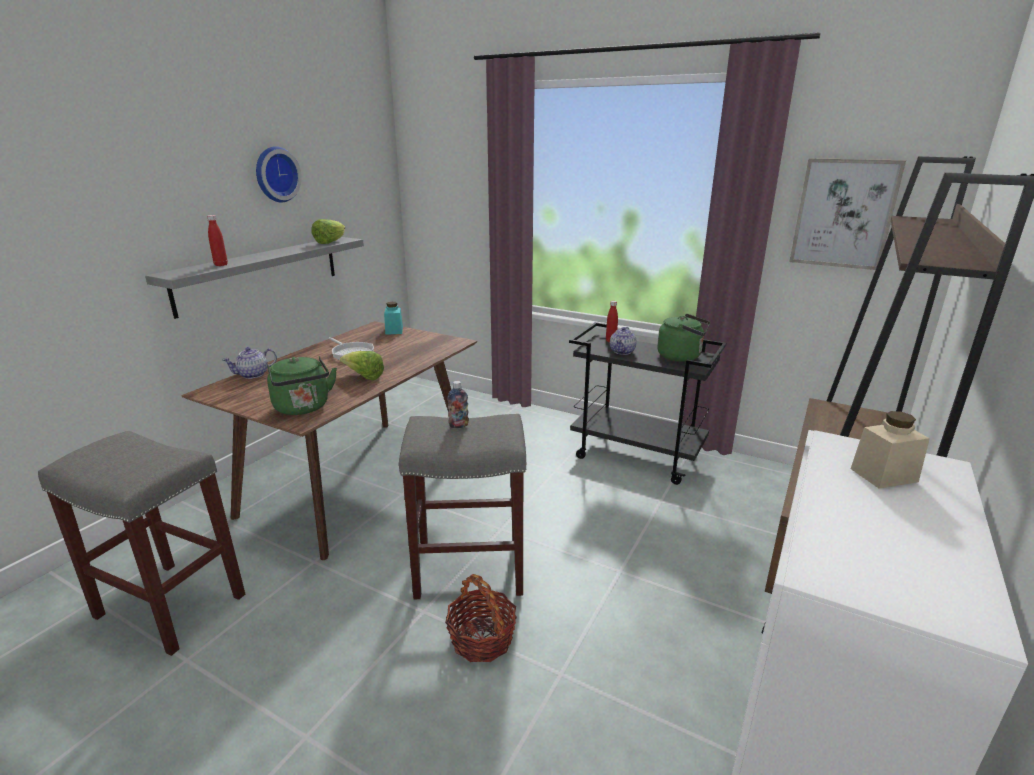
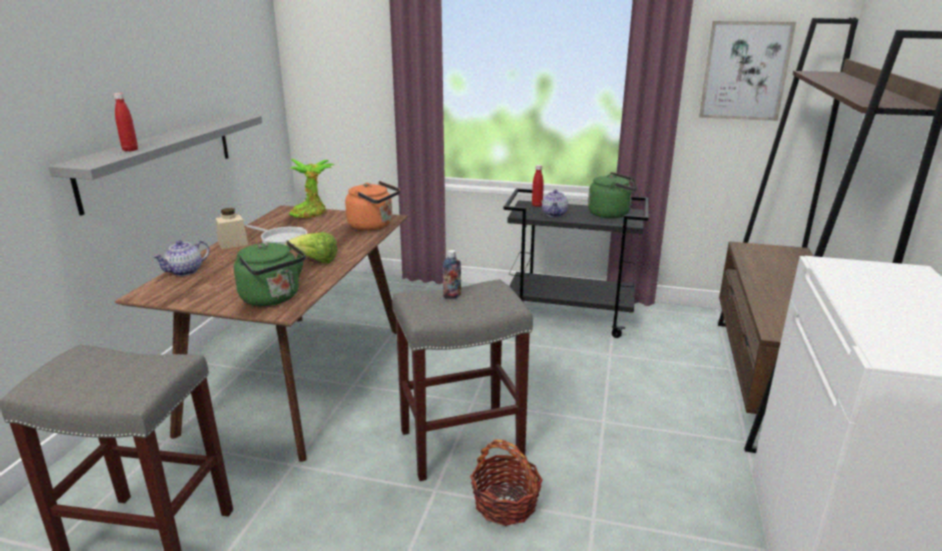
camera: 15 degrees left, 0 degrees up
(275, 174) = (168, 45): wall clock -> none
(330, 242) = (228, 120): lettuce -> none
(394, 331) = (311, 213): turquoise jar -> potted plant
(438, 348) = (373, 226): none -> orange kettle
(883, 475) = (880, 282): beige jar -> beige jar (233, 243)

